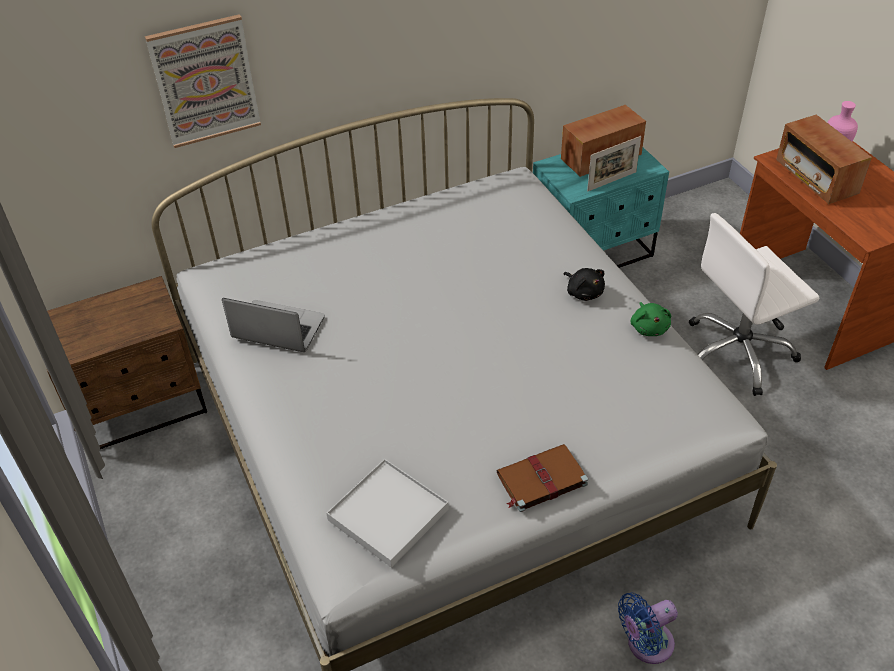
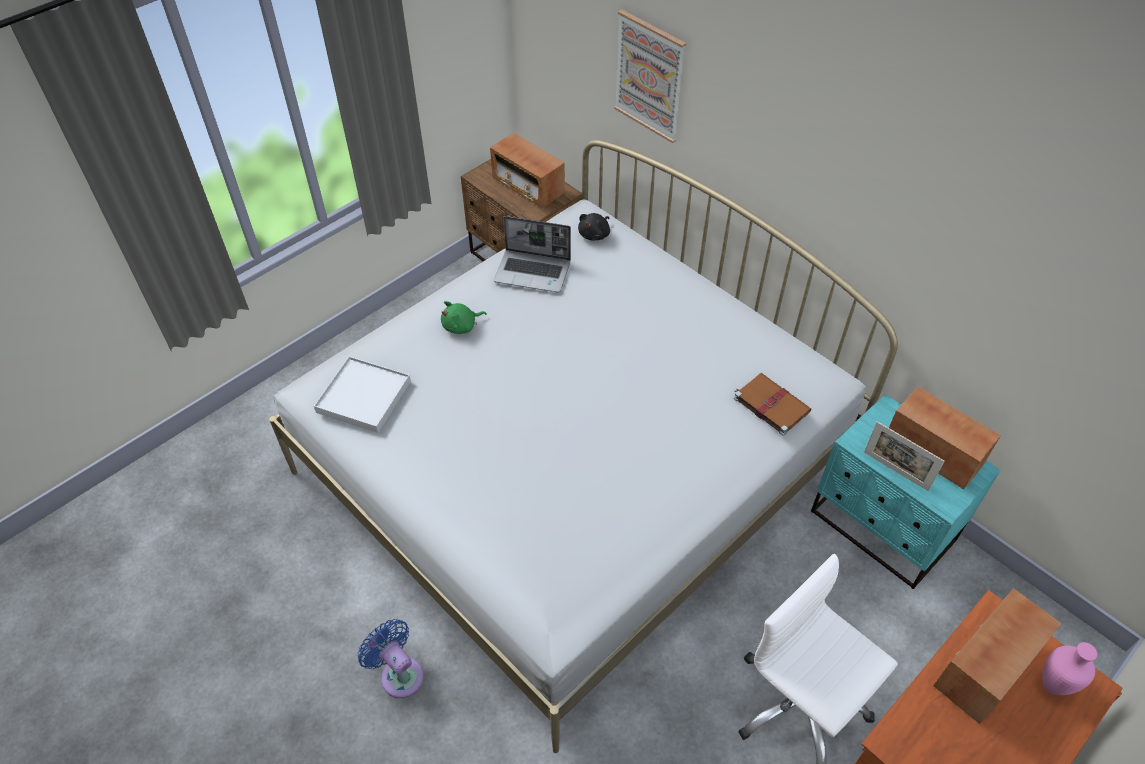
camera: 70 degrees right, 5 degrees up
(115, 316) = (528, 186): none -> radio
(277, 329) = (533, 272): laptop -> laptop turned 105 degrees clockwise
(540, 480) = (424, 488): brown book -> brown book (770, 404)
(583, 292) = (675, 471): black plush toy -> black plush toy (595, 234)
(649, 327) = (650, 539): green plush toy -> green plush toy (461, 326)

